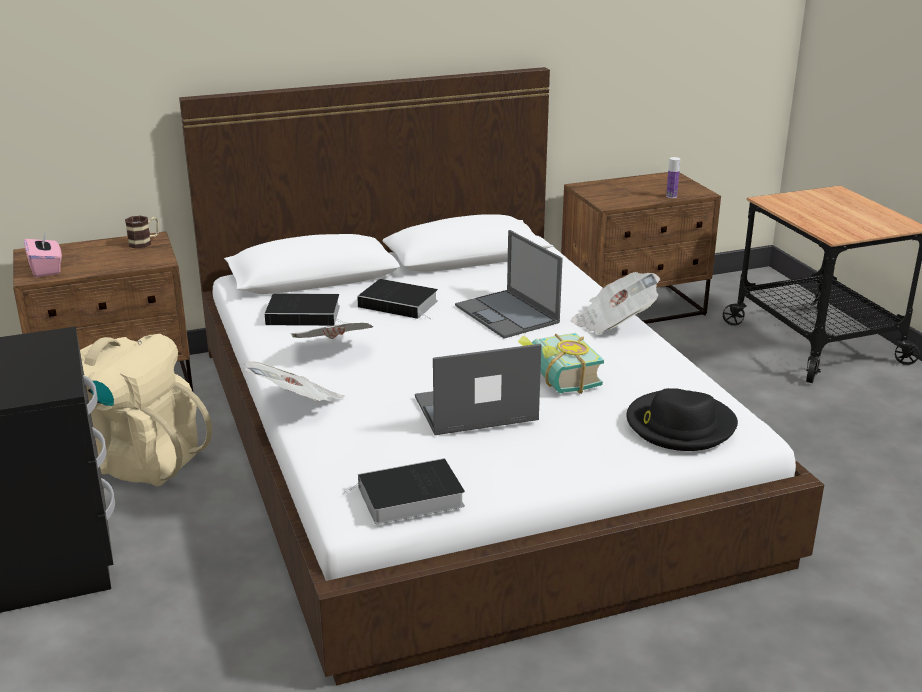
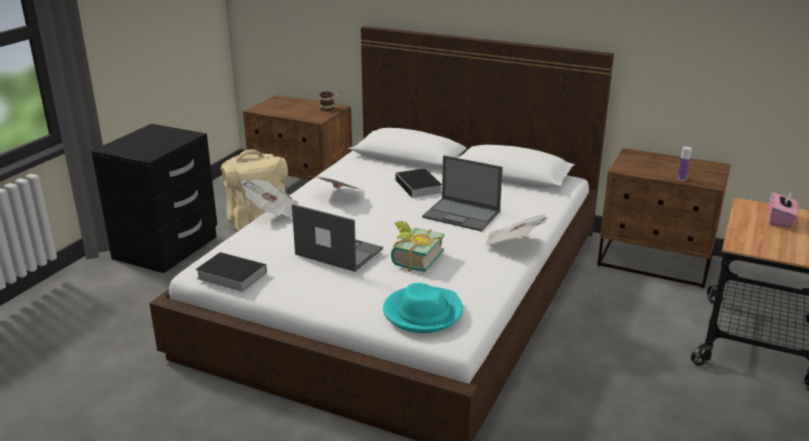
camera: 45 degrees right, 0 degrees up
(46, 269) = (268, 107): pink tissue box -> pink tissue box (780, 220)
(306, 314) = (364, 174): book -> none
(508, 314) = (462, 215): laptop -> laptop turned 75 degrees counterclockwise
(679, 425) = (422, 312): black hat -> turquoise hat

